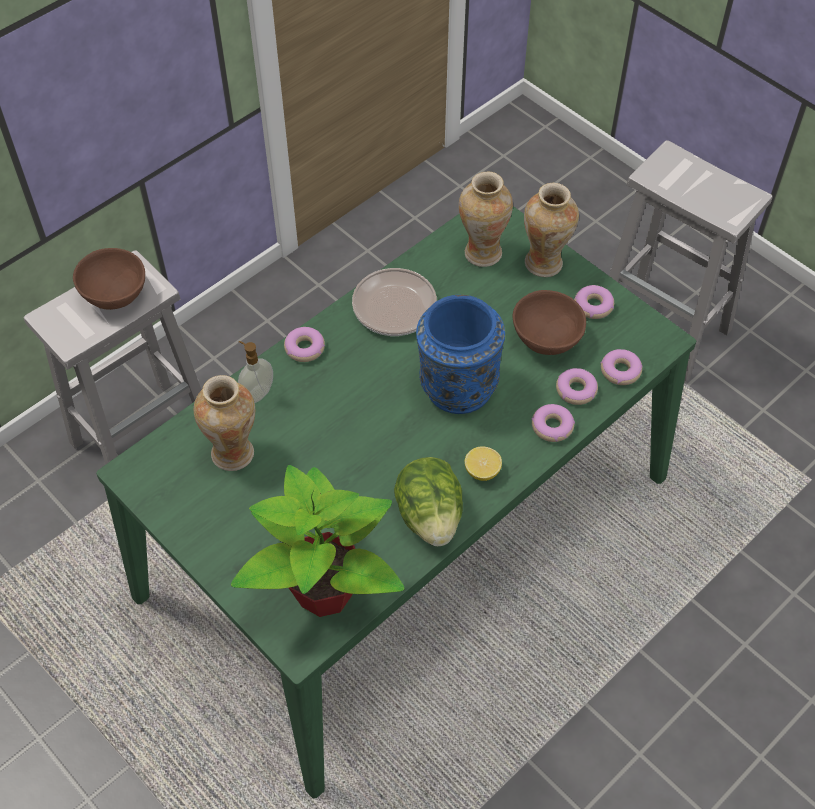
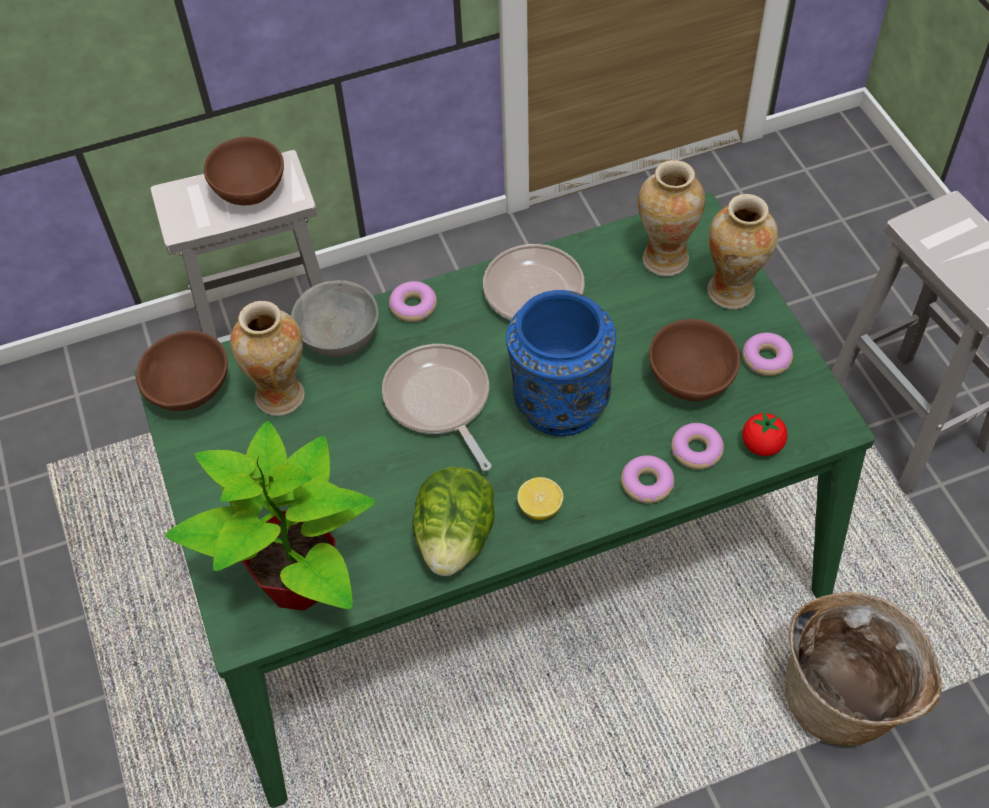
camera: 25 degrees right, 0 degrees up
(155, 474) = (192, 391): none -> brown bowl
(257, 393) = (338, 339): soap dispenser -> grey bowl
(364, 416) = (439, 402): none -> frying pan
(620, 371) = (762, 445): donut -> tomato
(708, 548) = (845, 697): none -> basket

